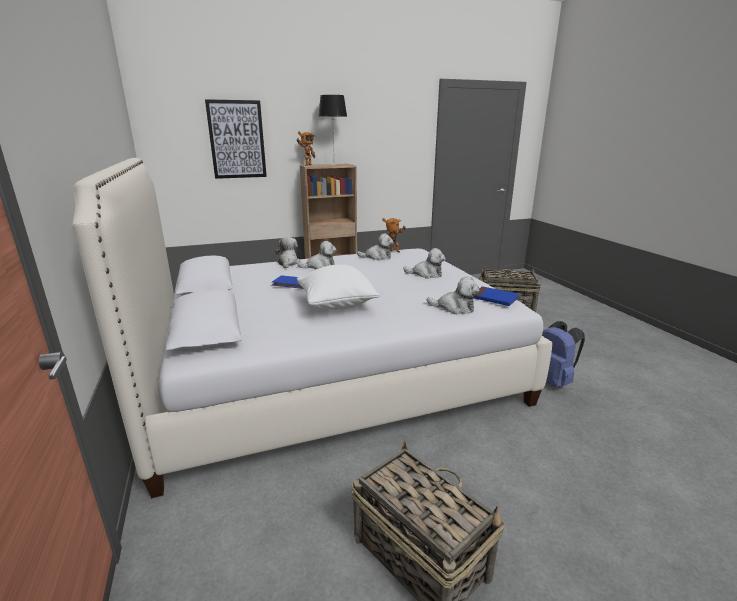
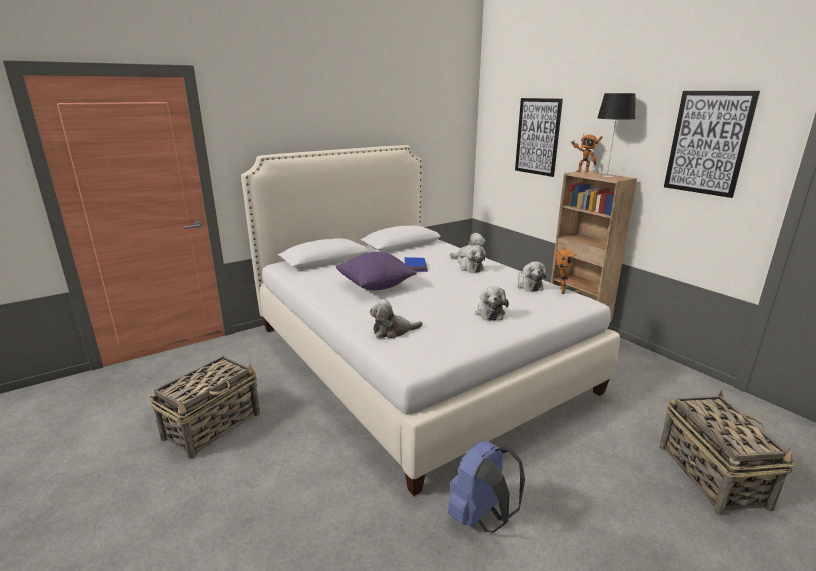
camera: 75 degrees right, 0 degrees up
(336, 305) = (376, 286): white pillow -> purple pillow
(389, 131) = (708, 143): none -> picture
(454, 308) = (393, 331): plush toy -> plush toy turned 75 degrees clockwise
(494, 298) = (428, 349): blue book -> none

